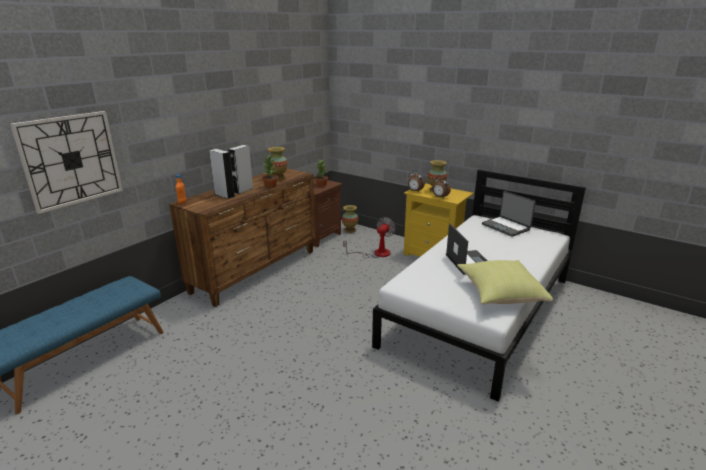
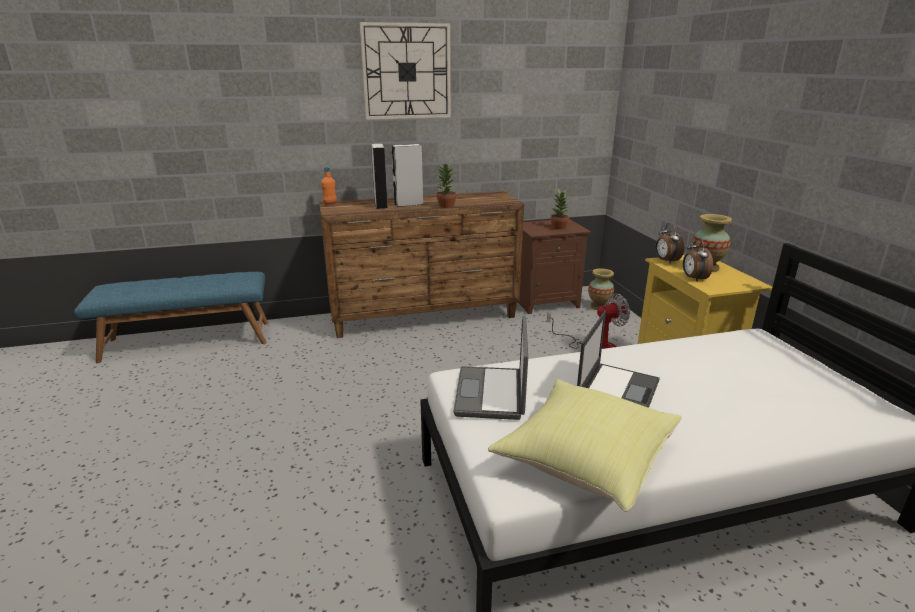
camera: 40 degrees right, 0 degrees up
(71, 160) = (207, 128): wall clock -> wall clock (407, 72)
(278, 178) = (471, 200): vase -> none
(506, 227) = (792, 364): laptop -> laptop (492, 394)

